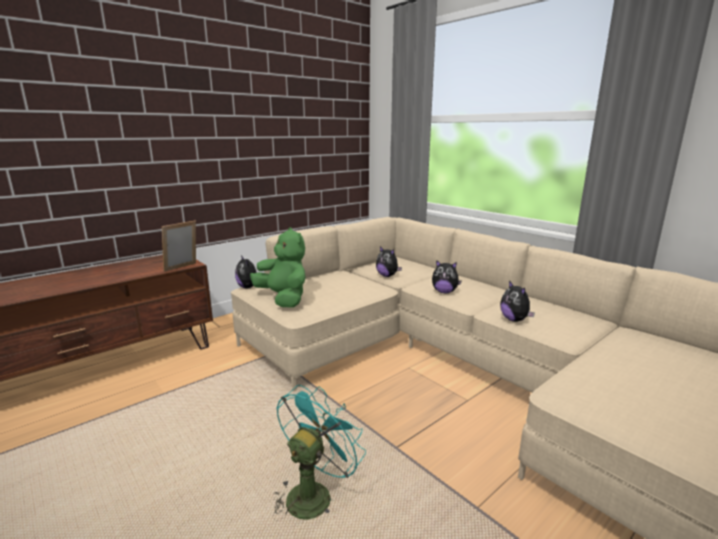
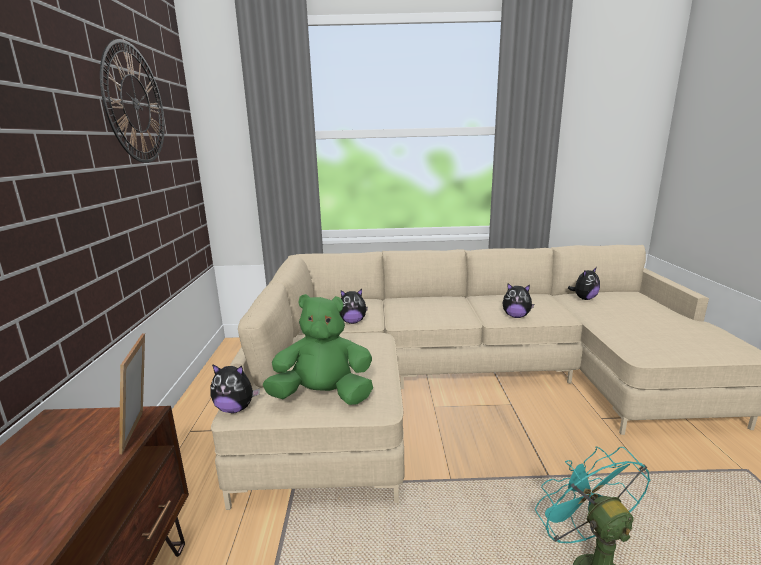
camera: 50 degrees left, 0 degrees up
(301, 98) = (135, 104): none -> wall clock
(444, 292) = (430, 316): plush toy -> plush toy (584, 298)

